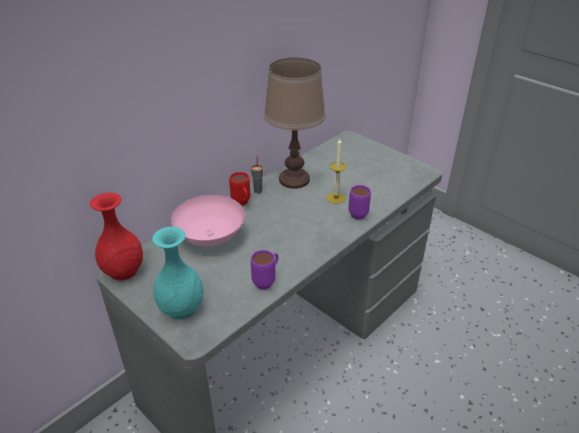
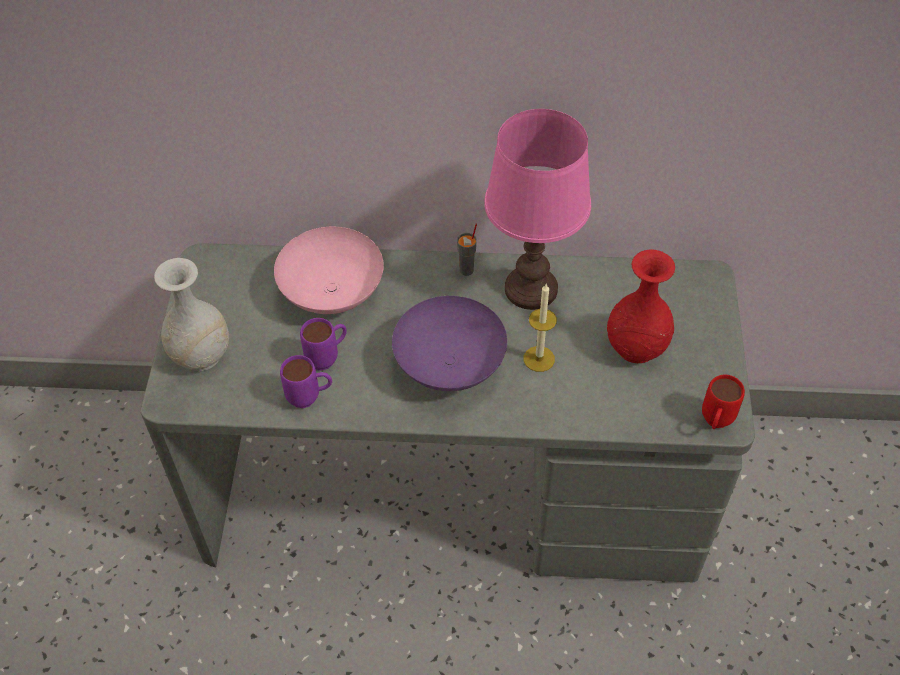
camera: 50 degrees right, 15 degrees up
(124, 271) = (209, 265): red vase -> red vase (636, 348)
(182, 308) = (202, 355): turquoise vase -> white vase
(242, 204) = (423, 275): red mug -> red mug (715, 423)
(294, 179) = (531, 289): brown table lamp -> pink table lamp
(305, 225) = (448, 364): none -> purple bowl
(358, 213) = (532, 403): purple mug -> purple mug (328, 358)

